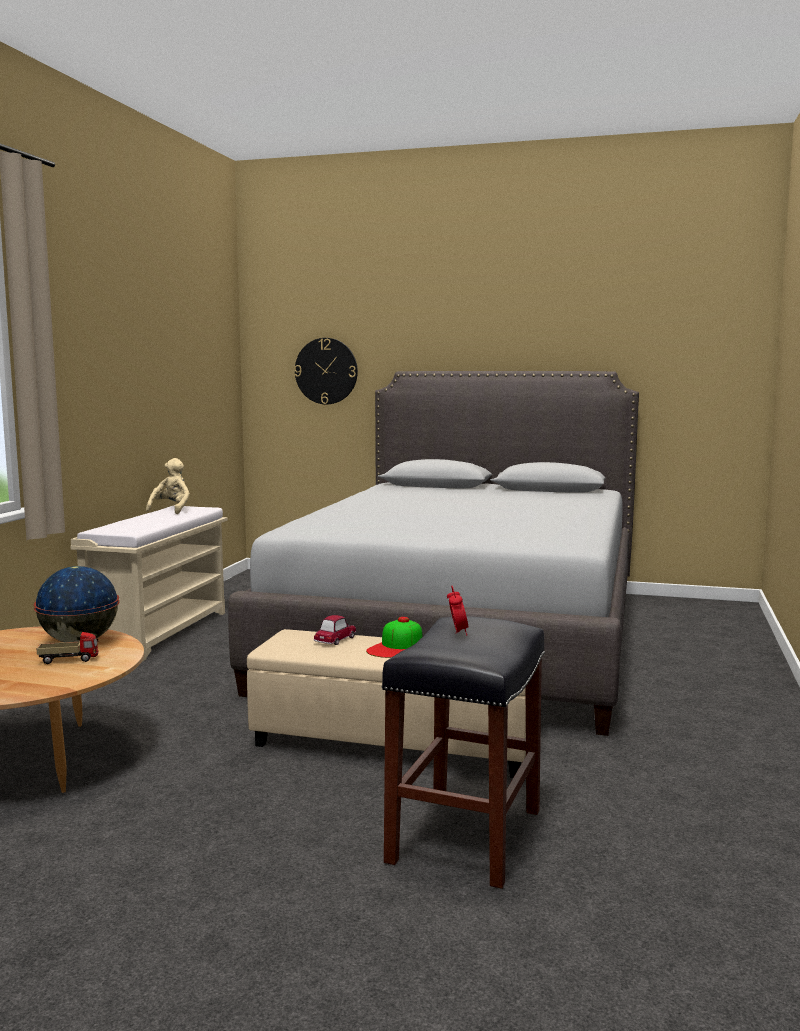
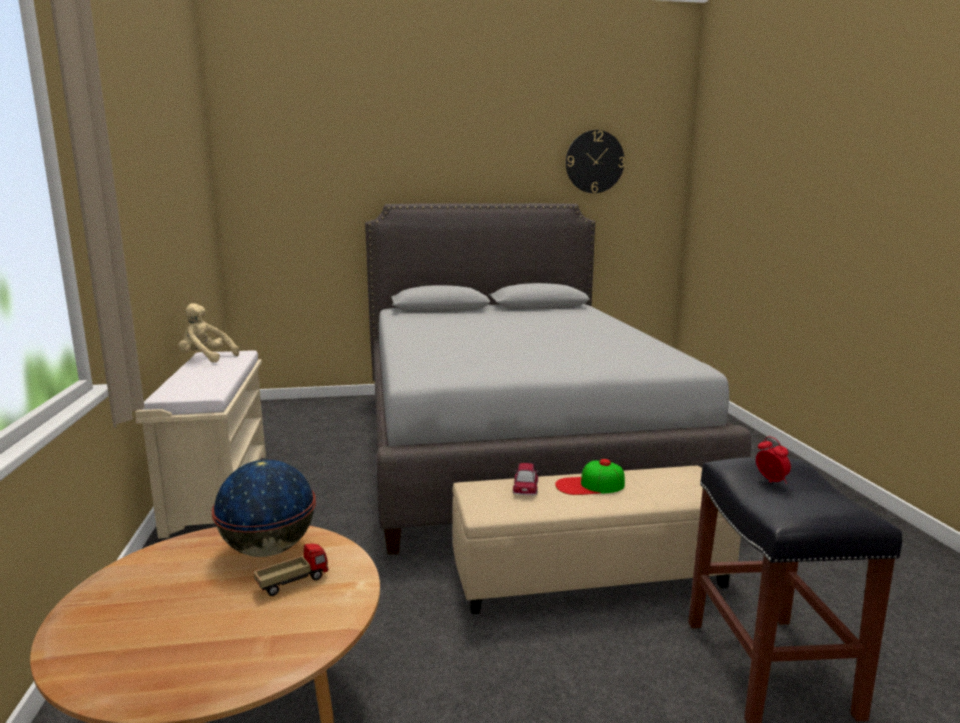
camera: 25 degrees left, 5 degrees up
(171, 510) = (206, 358): beige plush toy -> beige plush toy turned 60 degrees counterclockwise
(326, 371) = (310, 204): wall clock -> wall clock (594, 162)
(396, 647) = (590, 485): cap -> cap turned 75 degrees clockwise

